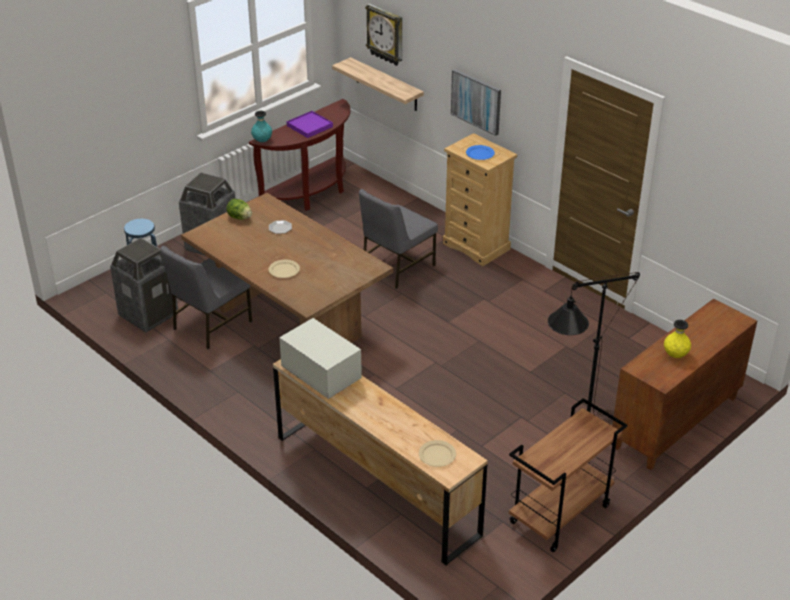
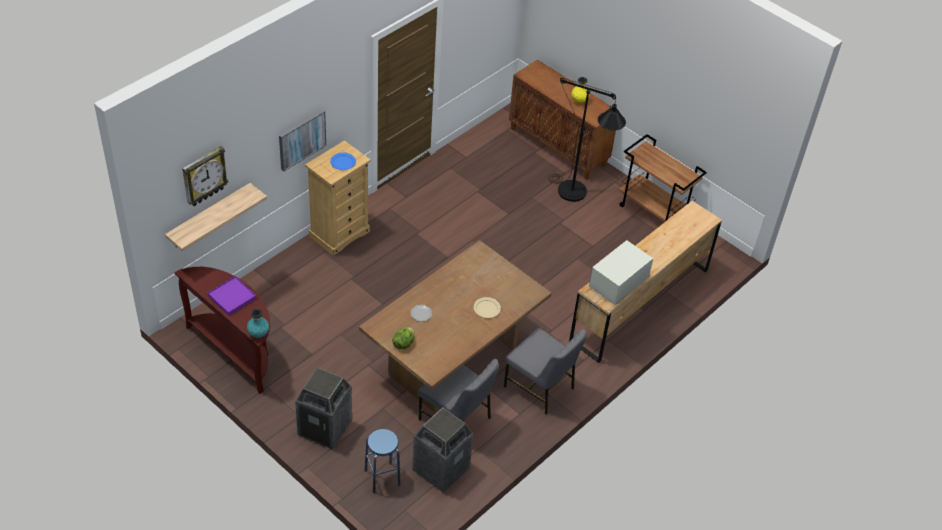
camera: 95 degrees left, 10 degrees up
(396, 267) = (369, 288): grey chair -> grey chair (540, 387)
(437, 455) = (692, 223): beige plate -> none

